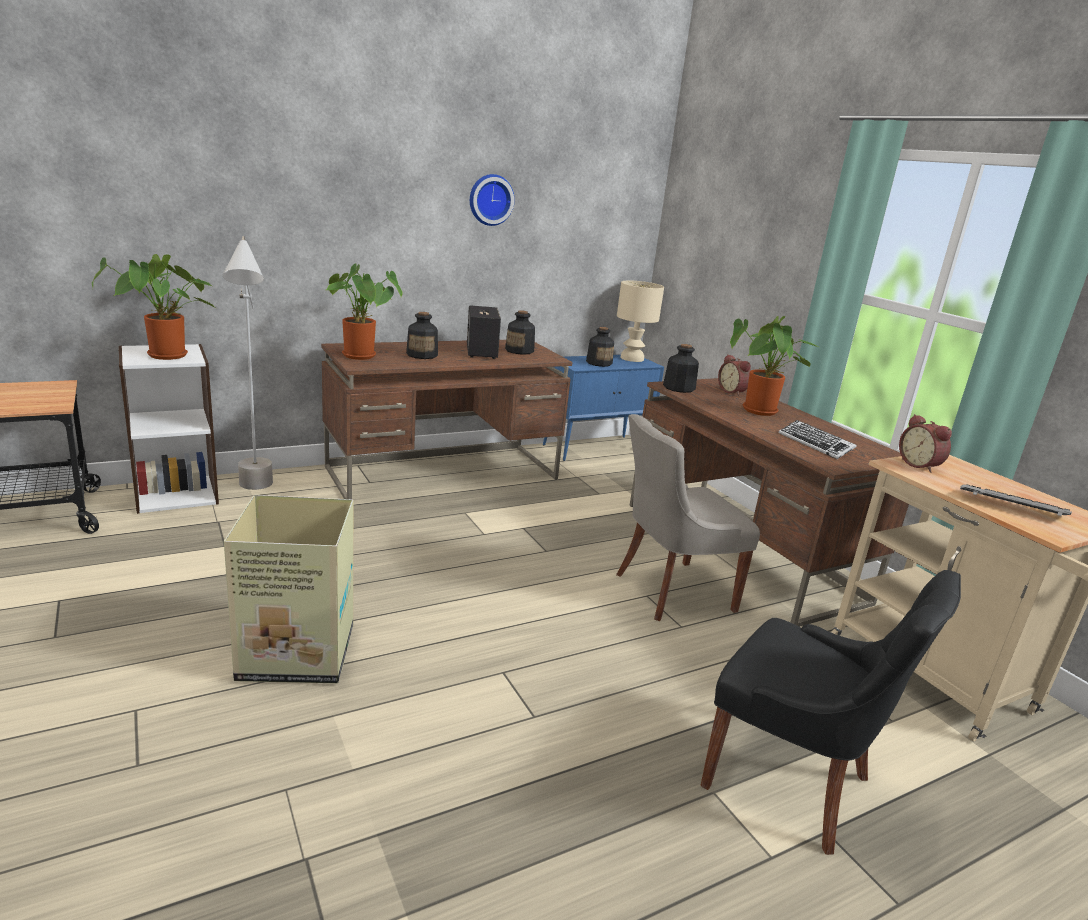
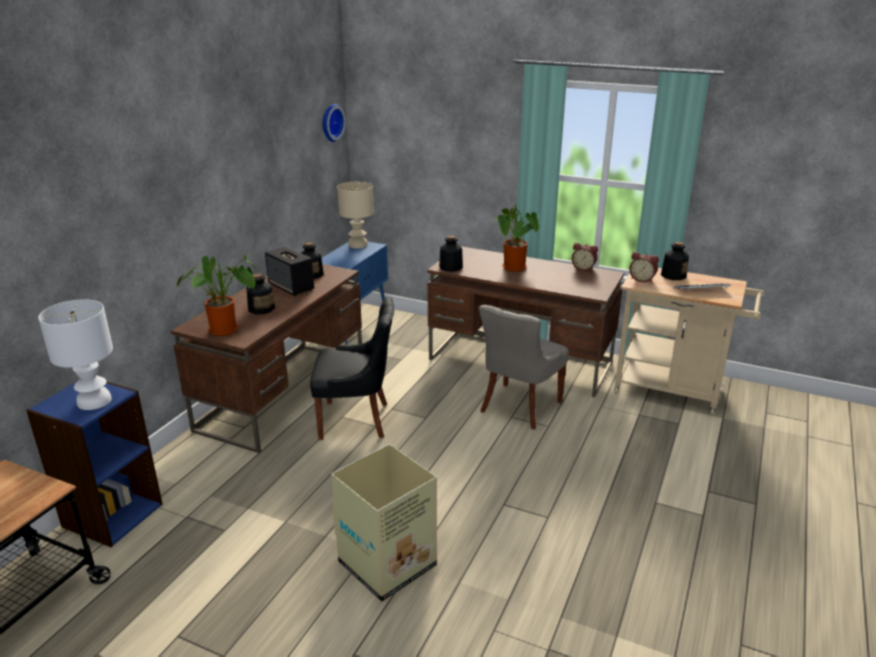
camera: 35 degrees left, 5 degrees up
(165, 357) = (93, 401): potted plant -> white table lamp
(176, 493) = (112, 515): white bookcase -> blue bookcase
(256, 494) = (177, 481): grey floor lamp -> none
(490, 199) = (251, 158): wall clock -> wall clock (330, 122)
(599, 363) = (346, 258): bottle -> bottle (673, 275)
(733, 392) = (480, 257): alarm clock -> alarm clock (583, 268)
(791, 782) = (676, 478): black chair -> black chair (356, 420)
(815, 444) = (571, 282): keyboard -> none

